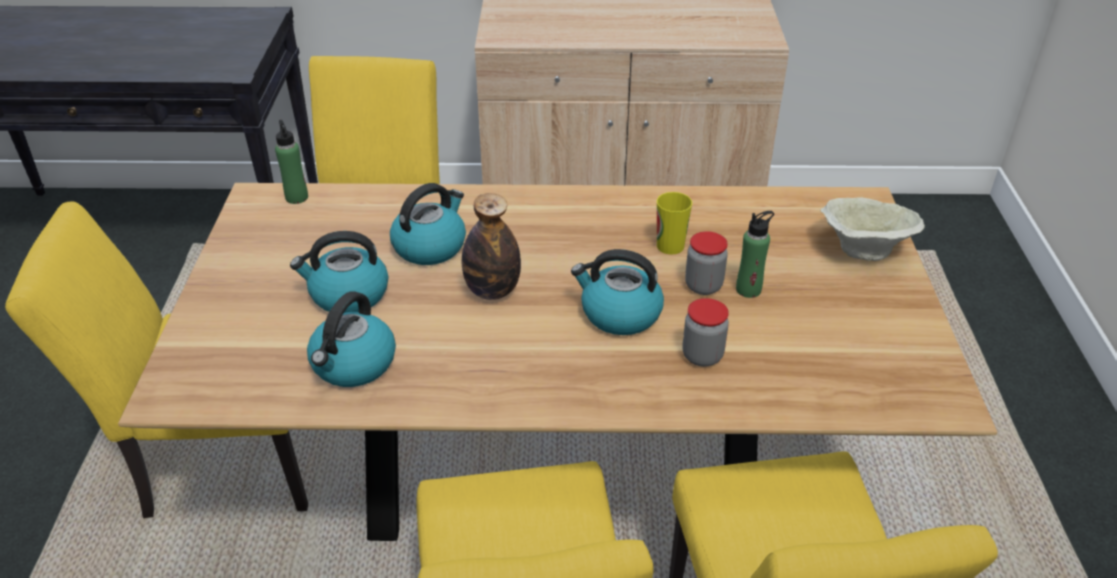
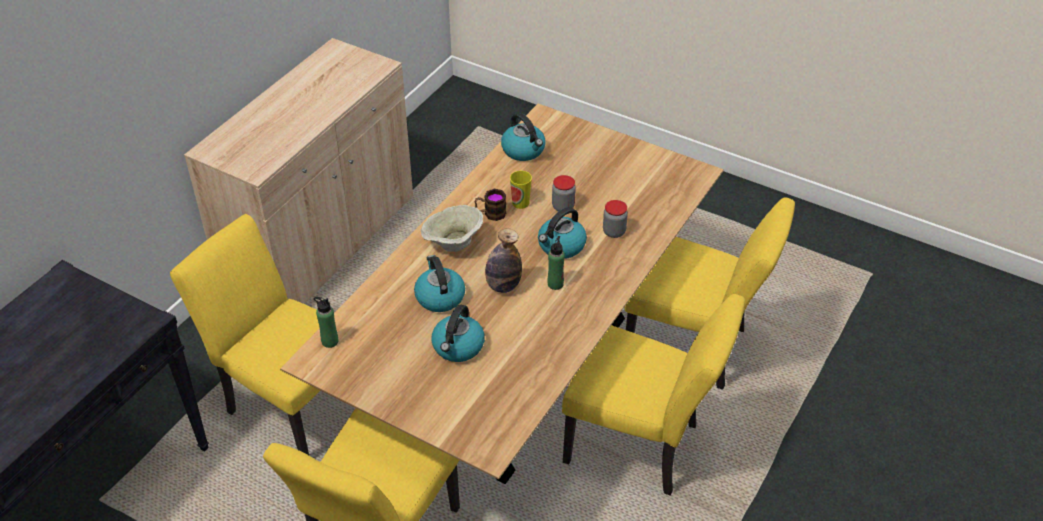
camera: 60 degrees left, 5 degrees up
(353, 365) = (523, 363): kettle -> kettle (524, 150)
(622, 229) = (490, 214): none -> mug
(748, 289) = (578, 193): green bottle -> green bottle (555, 284)
(863, 250) = (580, 140): beige bowl -> beige bowl (453, 243)

